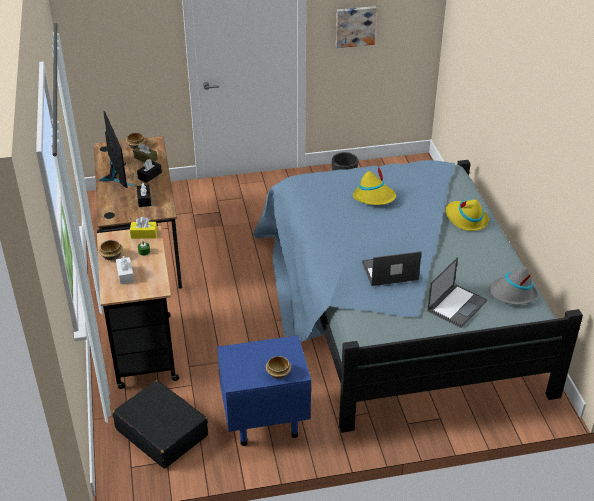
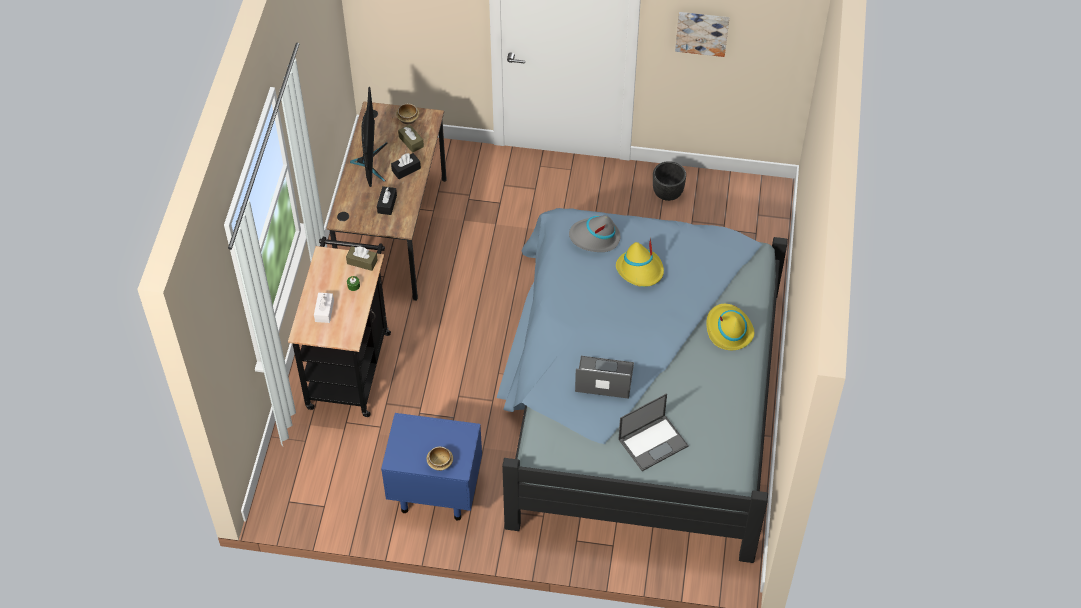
camera: 20 degrees right, 15 degrees up
(111, 256) = (319, 283): bowl -> none
(144, 234) = (362, 262): yellow tissue box -> brown tissue box
(161, 432) = (331, 472): black suitcase -> none
(512, 294) = (720, 446): grey hat -> grey hat (595, 237)

